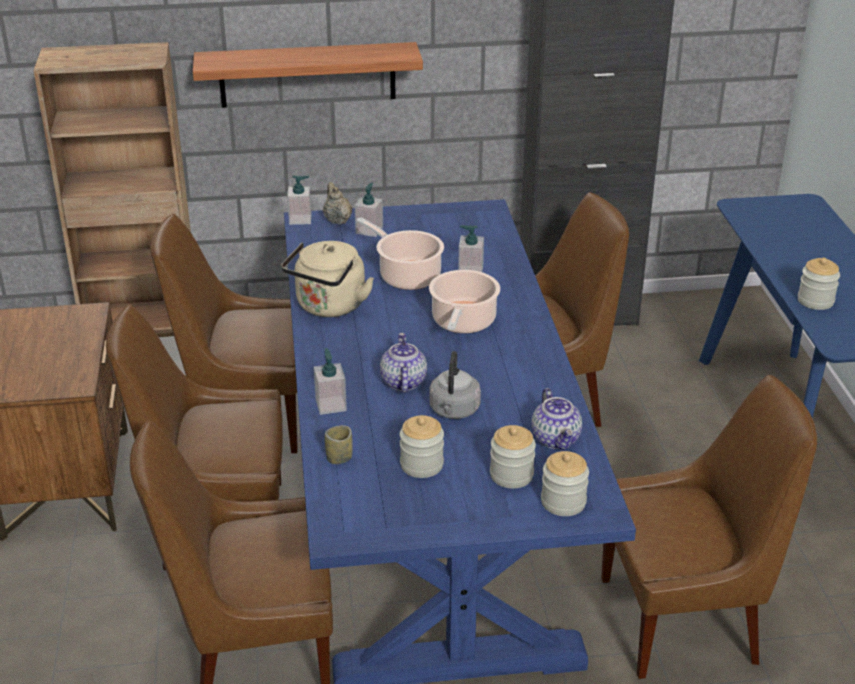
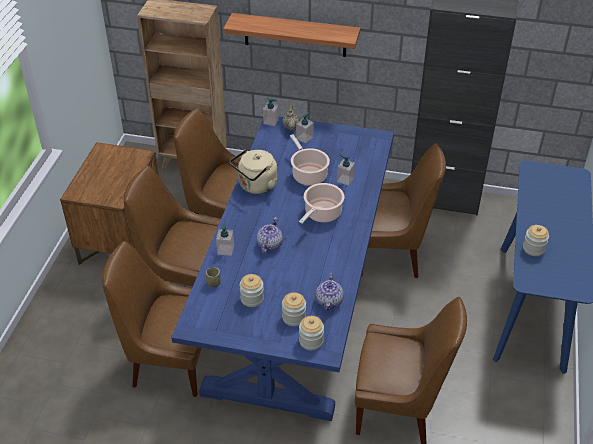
camera: 20 degrees right, 10 degrees up
(454, 411) = (286, 270): grey kettle -> none

